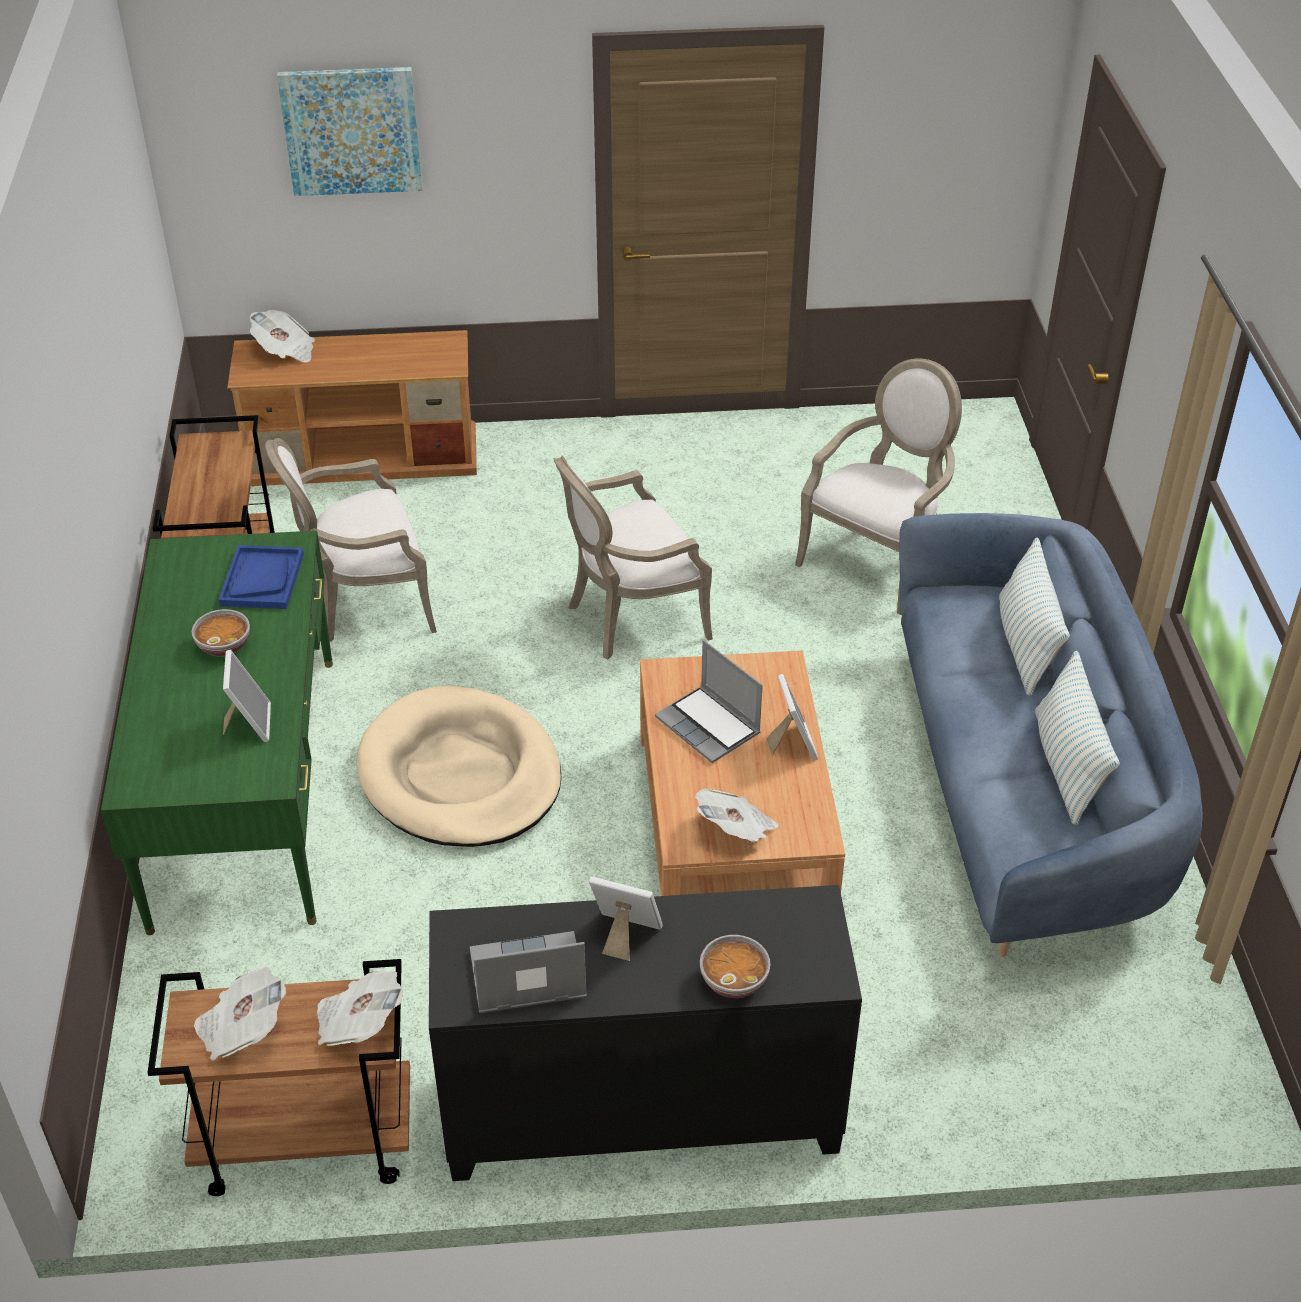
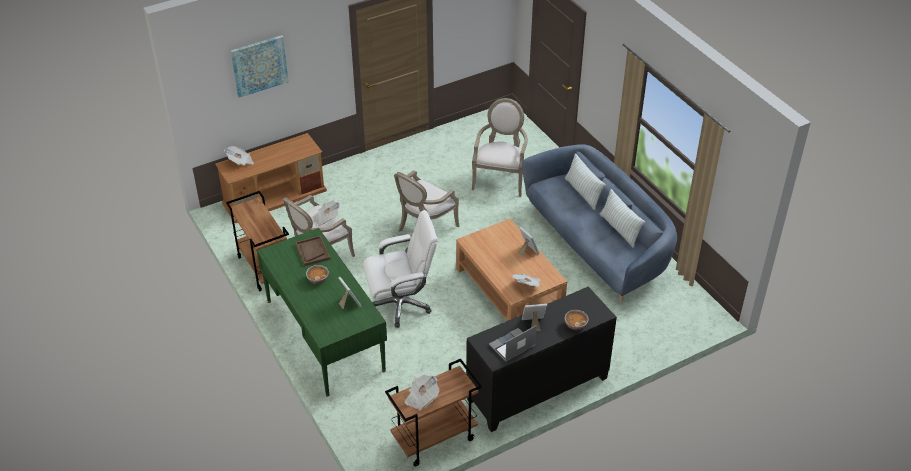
camera: 25 degrees left, 0 degrees up
(262, 579) = (312, 251): blue tray -> brown tray
(359, 1023) = (458, 383): newspaper -> newspaper (326, 219)
(460, 775) = (401, 304): beige dog bed -> white office chair
(709, 726) = (496, 254): laptop -> none

